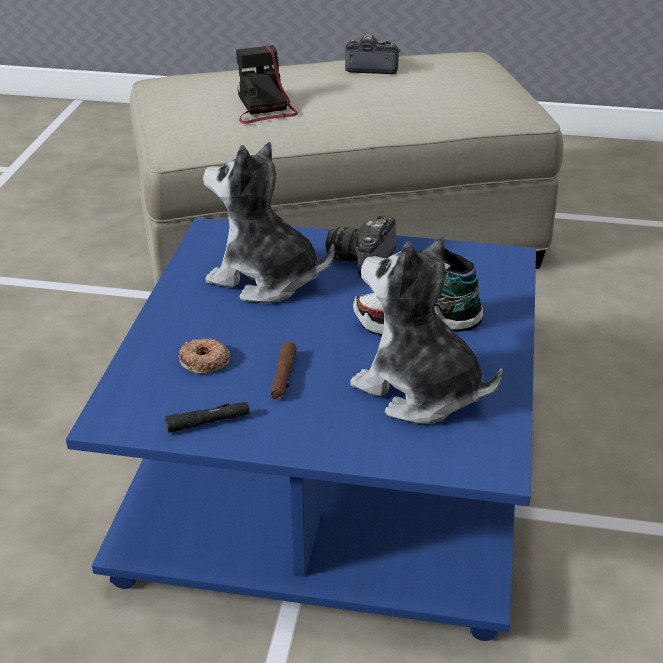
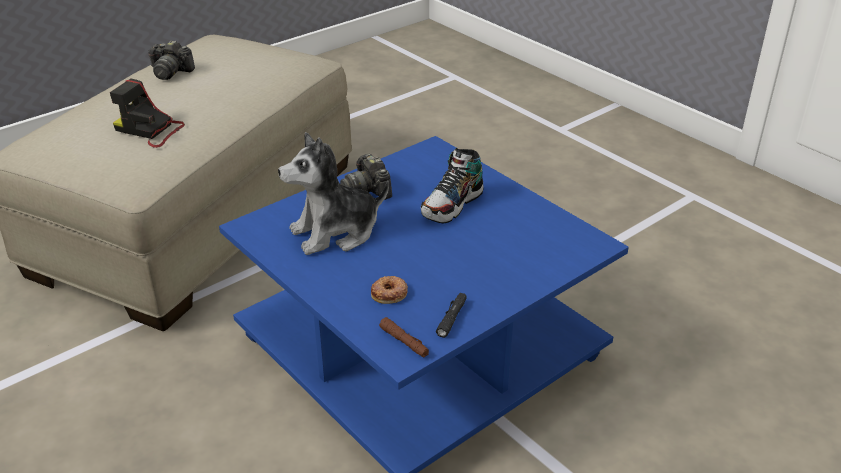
camera: 50 degrees left, 0 degrees up
(283, 377) = (443, 272): brown flashlight -> brown flashlight (404, 342)
(371, 67) = (170, 72): camera -> camera turned 120 degrees counterclockwise
(419, 391) = (512, 235): plush toy -> none

